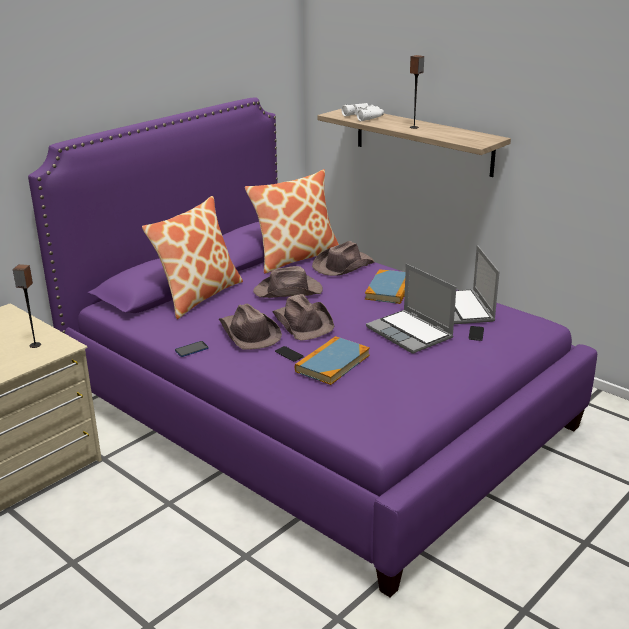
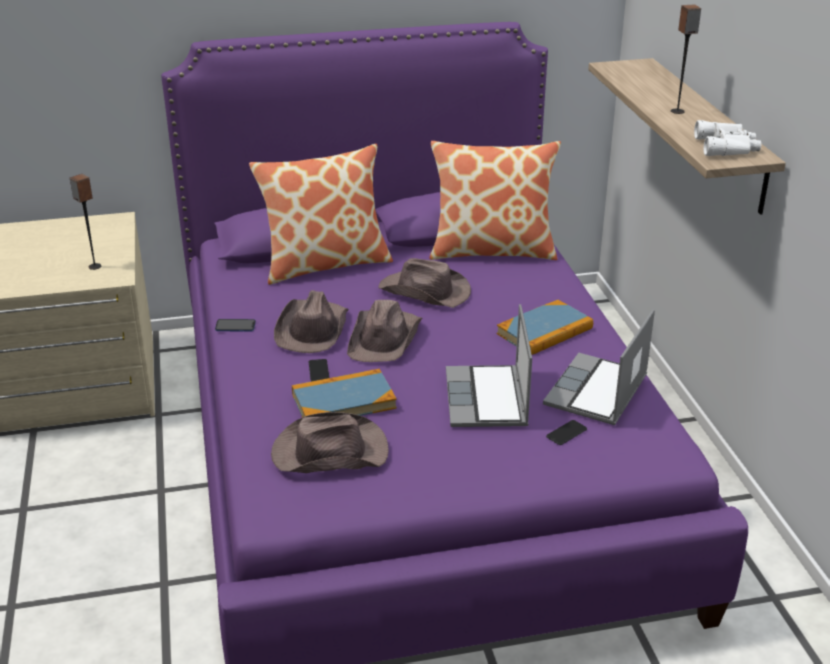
camera: 35 degrees right, 5 degrees up
(342, 265) = (532, 279): brown hat -> brown hat (328, 452)
(365, 116) = (644, 79): white binoculars -> white binoculars (728, 147)

